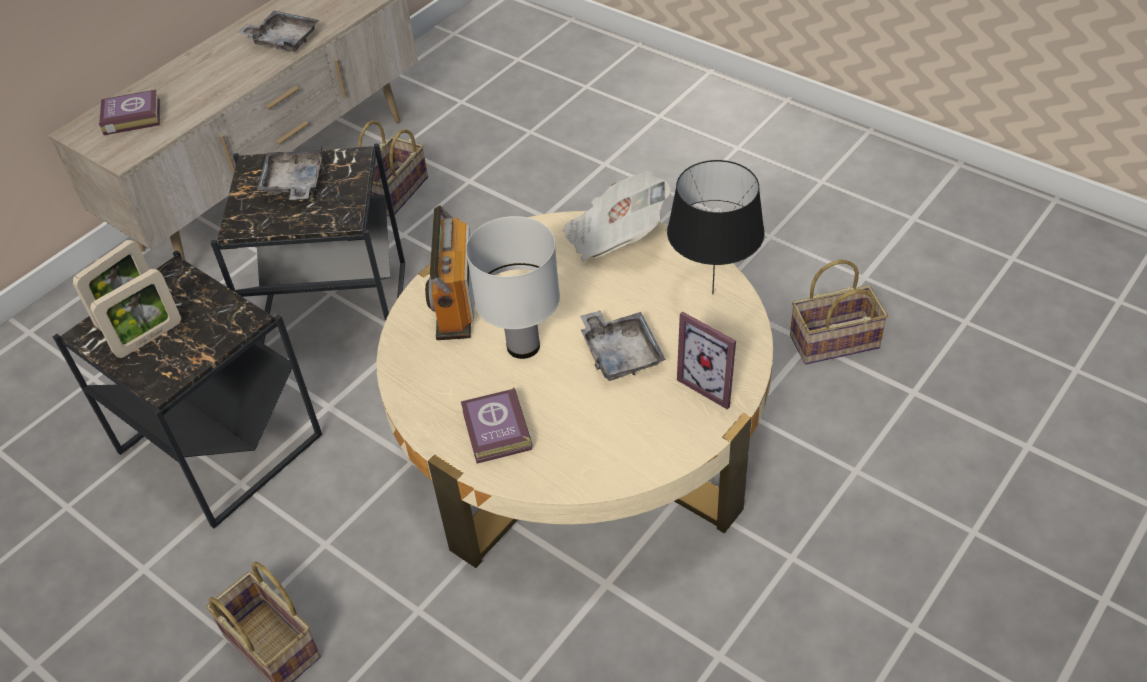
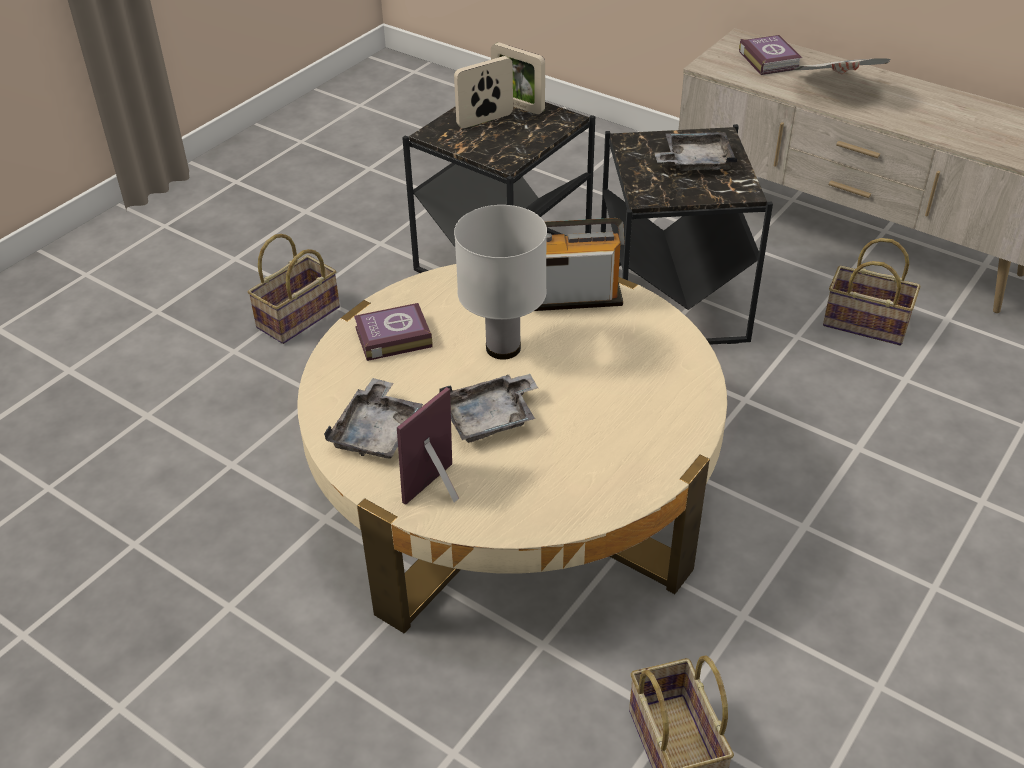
camera: 85 degrees right, 5 degrees down
(149, 338) = (485, 120): picture frame -> picture frame turned 105 degrees clockwise
(283, 40) = (928, 119): grey tray -> grey tray (377, 432)
(615, 237) = (680, 410): newspaper -> newspaper (836, 88)
(713, 293) = (588, 495): black table lamp -> none

